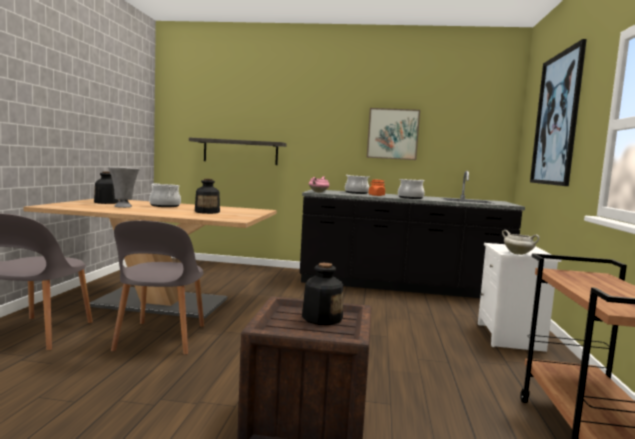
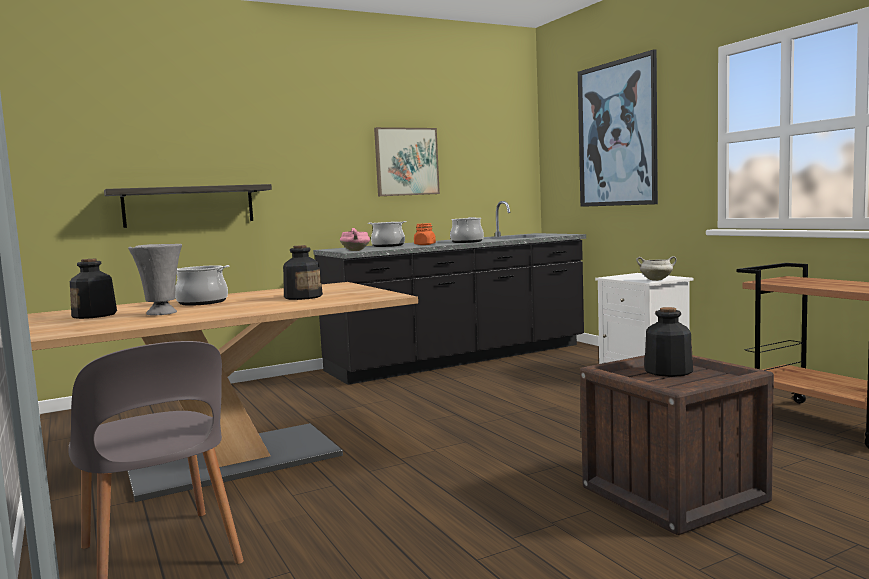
camera: 35 degrees left, 0 degrees up
(160, 339) = (351, 493): grey chair -> none

